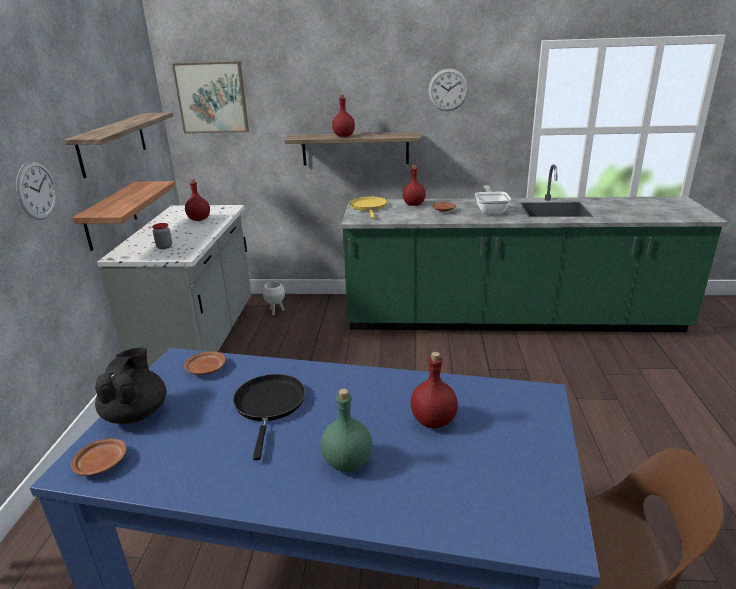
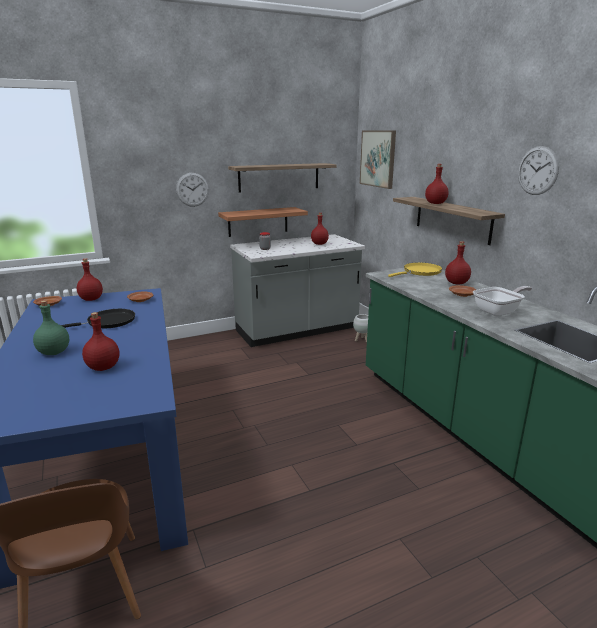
camera: 60 degrees right, 5 degrees down
(136, 413) = (91, 299): black teapot -> red bottle

